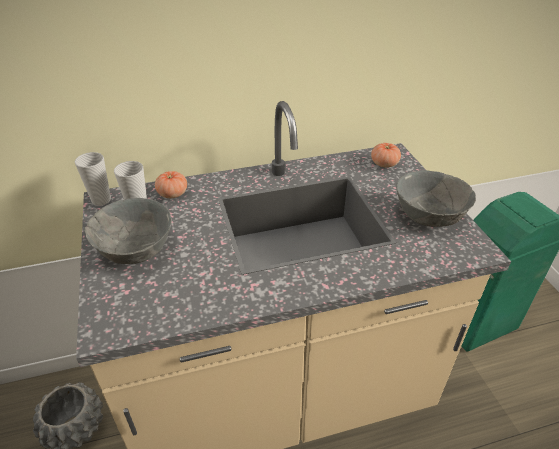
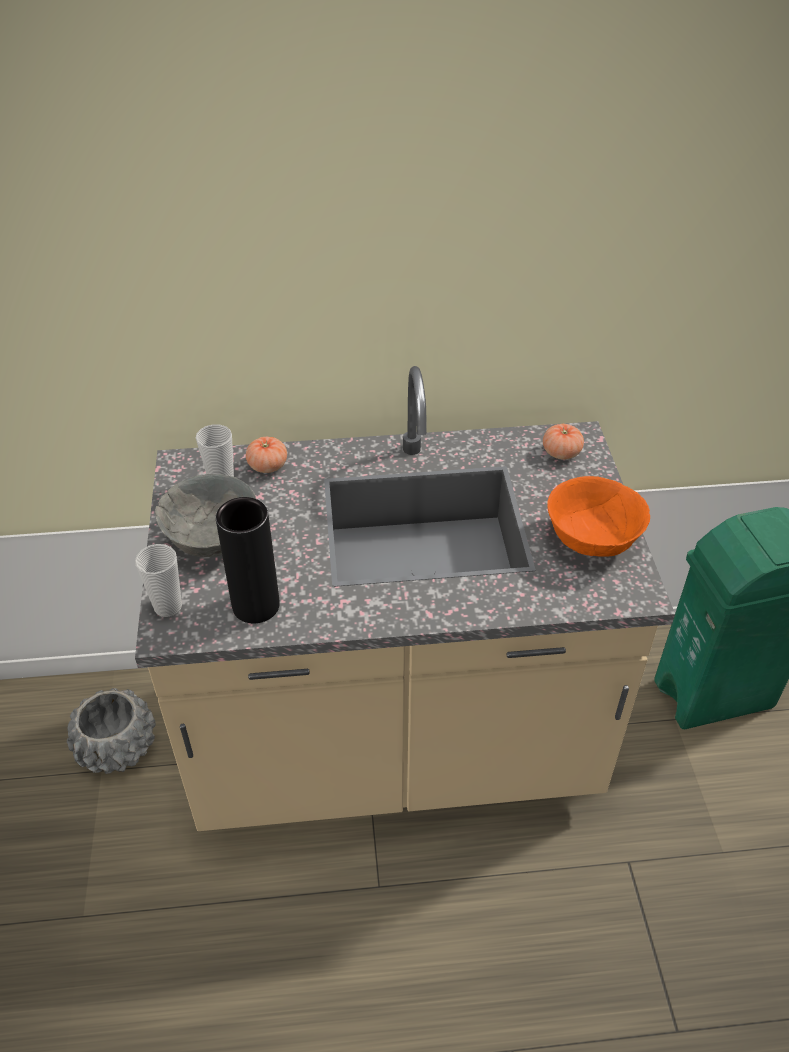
camera: 10 degrees right, 5 degrees up
(101, 200) = (177, 464): cup -> cup (168, 606)
(180, 298) = (256, 605): none -> black vase
(429, 216) = (592, 539): grey bowl -> orange bowl

